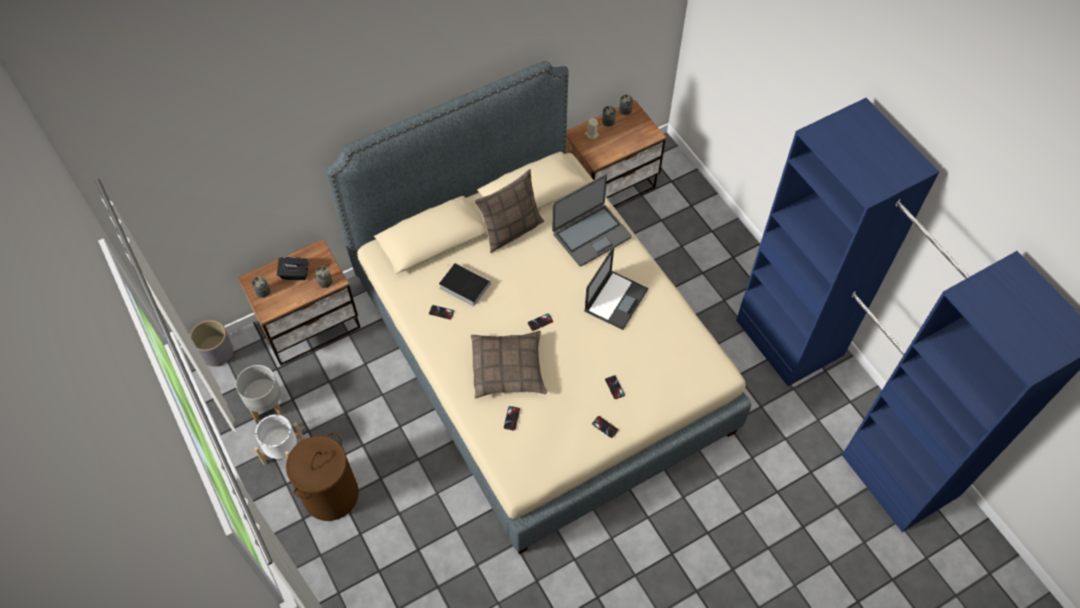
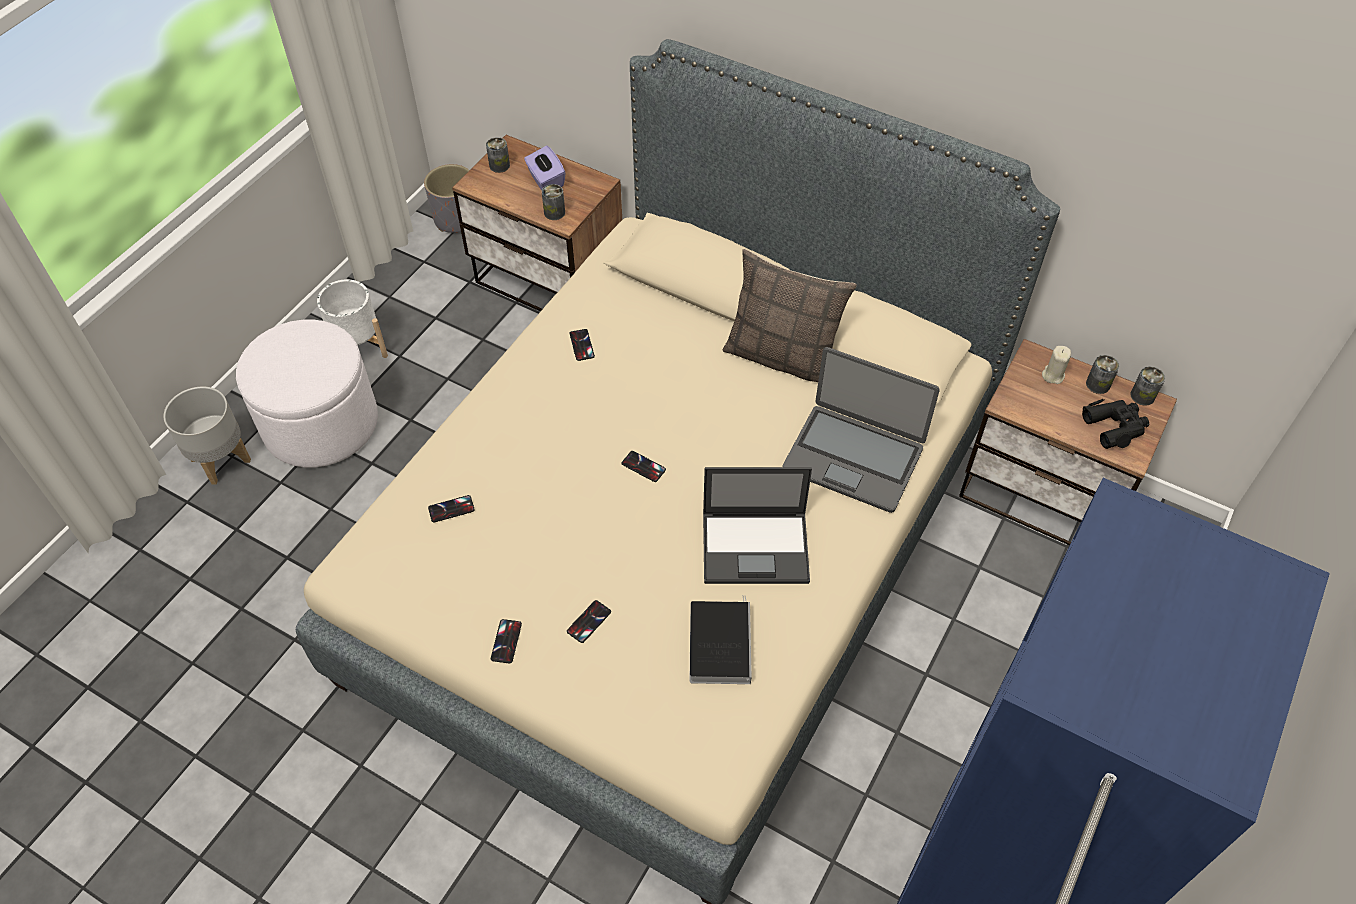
camera: 60 degrees right, 5 degrees down
(267, 405) = (413, 298): grey planter -> grey planter (221, 460)
(295, 274) = (546, 180): black tissue box -> purple tissue box
(330, 495) = (320, 423): brown laundry basket -> white ottoman
(463, 286) = (643, 347): book -> book (719, 642)
(508, 369) = (536, 466): pillow -> none
(634, 130) = (1115, 426): none -> black binoculars

